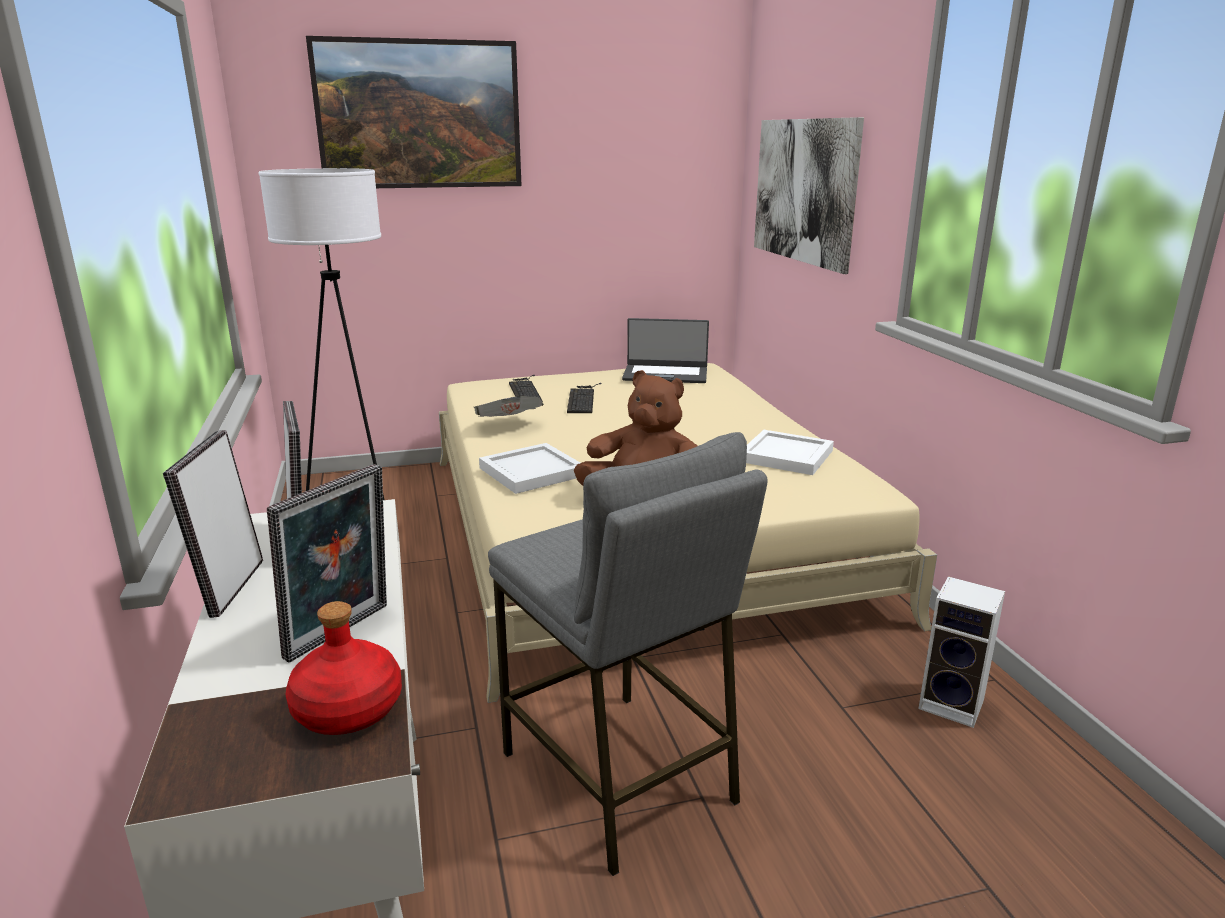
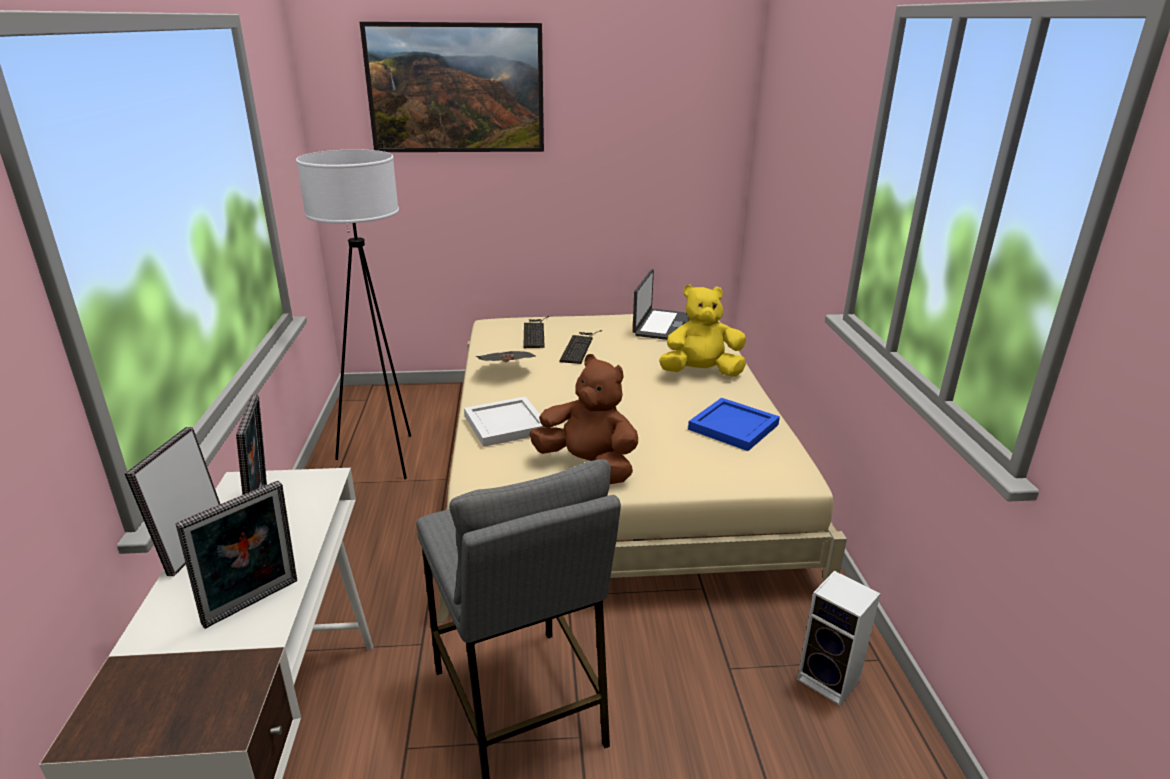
camera: 10 degrees right, 5 degrees up
(349, 710) = (227, 682): red bottle -> none
(665, 374) = (661, 325): laptop -> laptop turned 90 degrees counterclockwise
(727, 413) = (701, 373): none -> yellow plush toy
(785, 455) = (733, 426): white tray -> blue tray
(803, 191) = (790, 173): picture -> none

